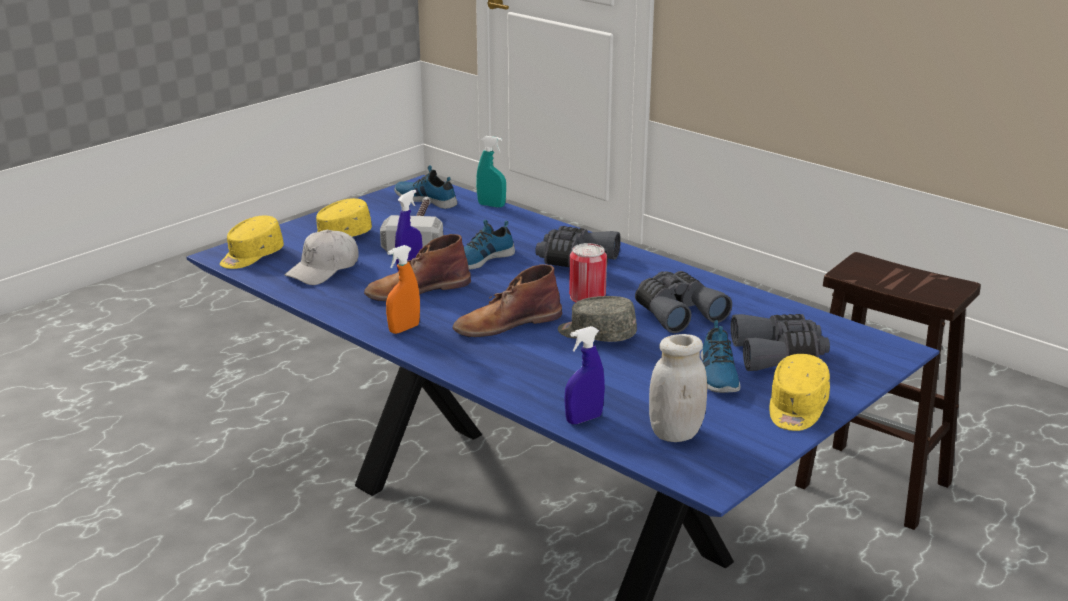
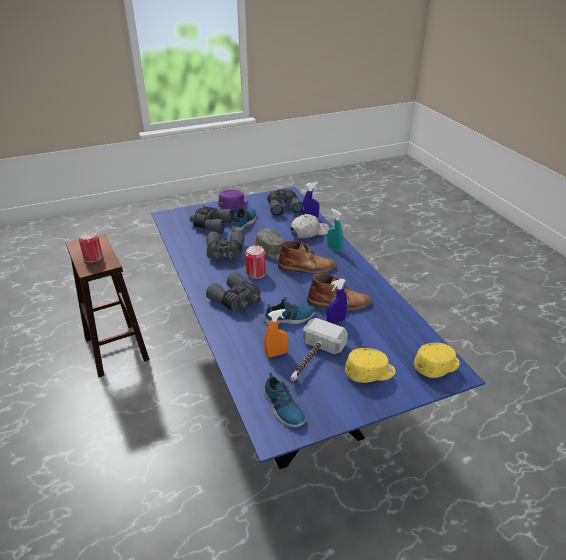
camera: 155 degrees left, 10 degrees up
(324, 269) = (389, 336): white cap -> white cap (309, 232)
(404, 329) = (358, 276): orange spray bottle -> orange spray bottle (276, 354)
(491, 205) = (239, 380): turquoise spray bottle -> turquoise spray bottle (334, 249)
(675, 433) = (284, 207): white jar -> grey binoculars
(796, 408) = (234, 205): yellow cap -> purple cap
(891, 275) = (93, 257): none -> can

